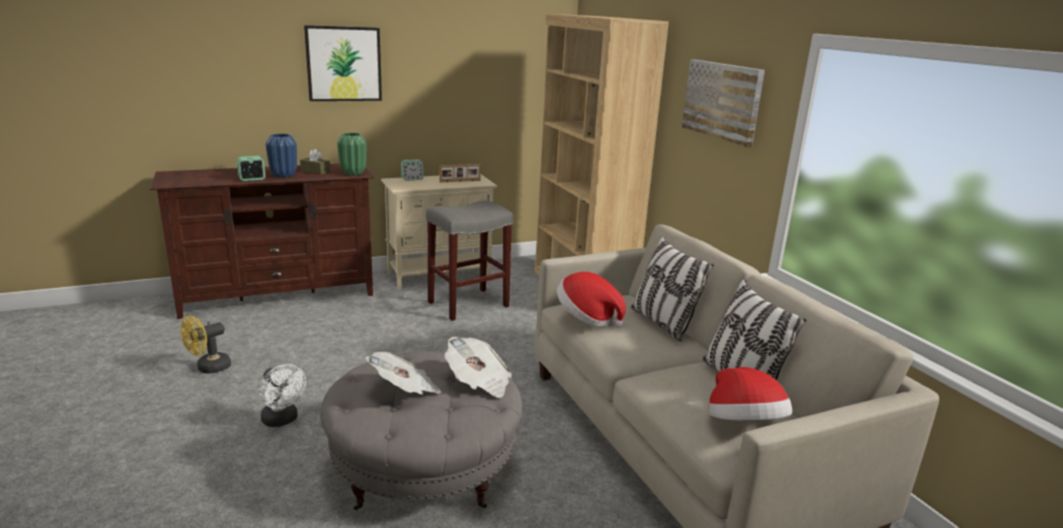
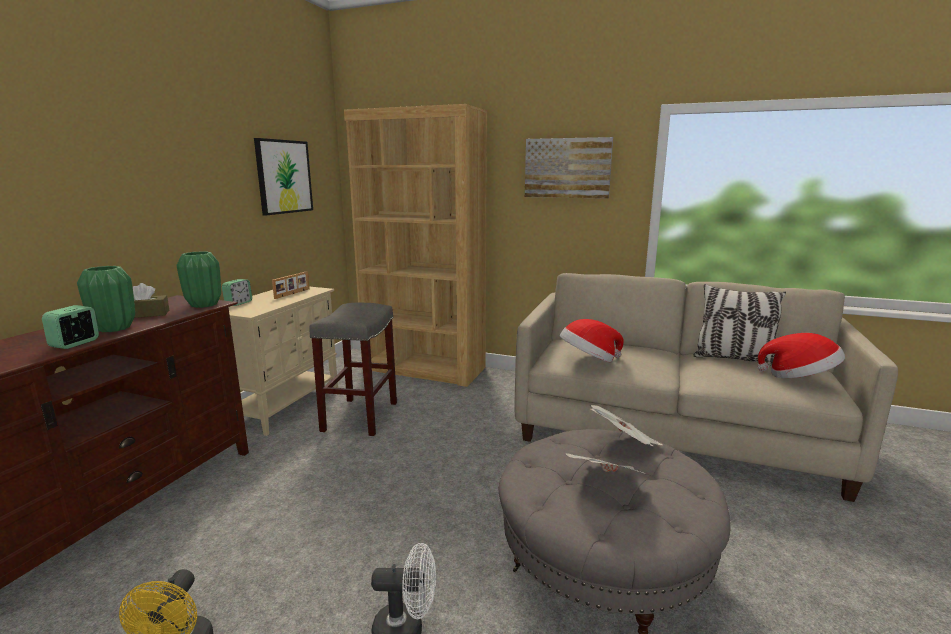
camera: 45 degrees left, 5 degrees down
(283, 175) = (114, 328): blue vase -> green vase
(344, 64) = (133, 166): picture -> picture (284, 176)
(662, 324) = (624, 346): pillow -> none

